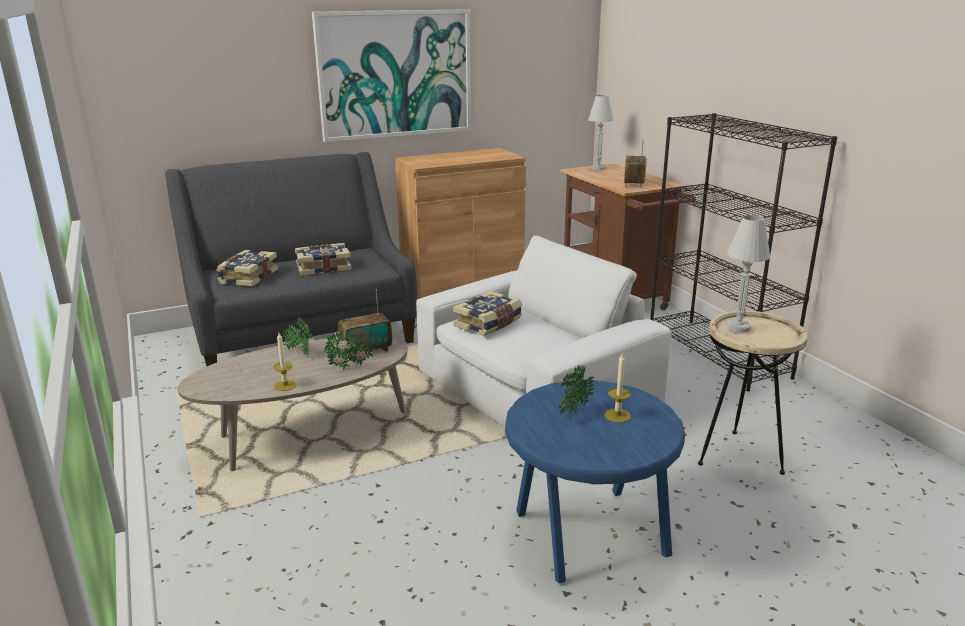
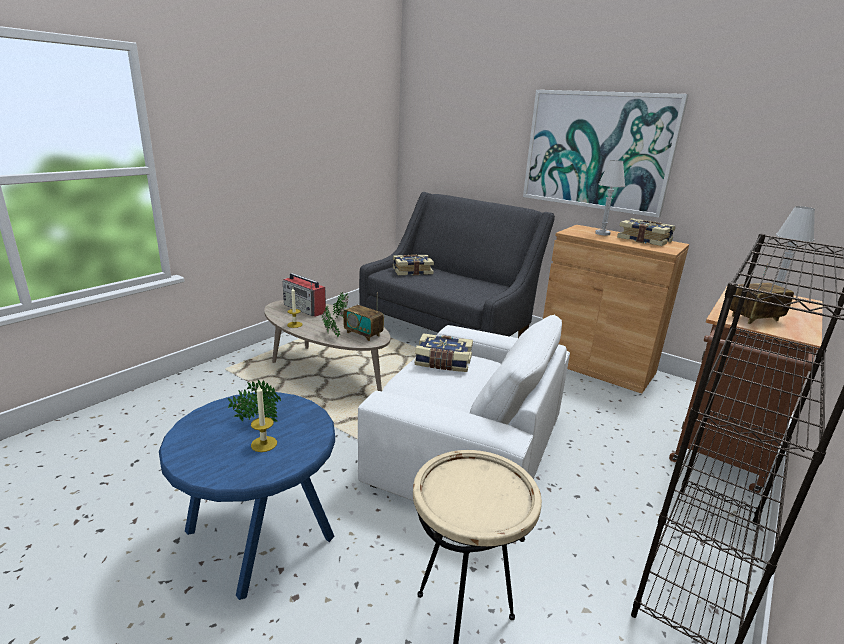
camera: 60 degrees right, 0 degrees up
(240, 371) = (305, 309): none -> radio
(323, 267) = (454, 284): book -> book (644, 240)
(738, 327) = (468, 473): white table lamp -> white table lamp (602, 233)

